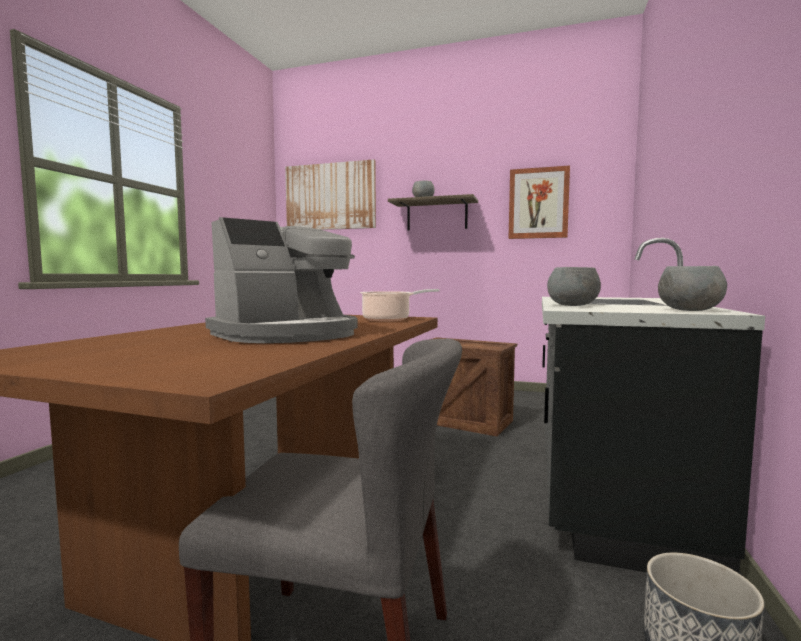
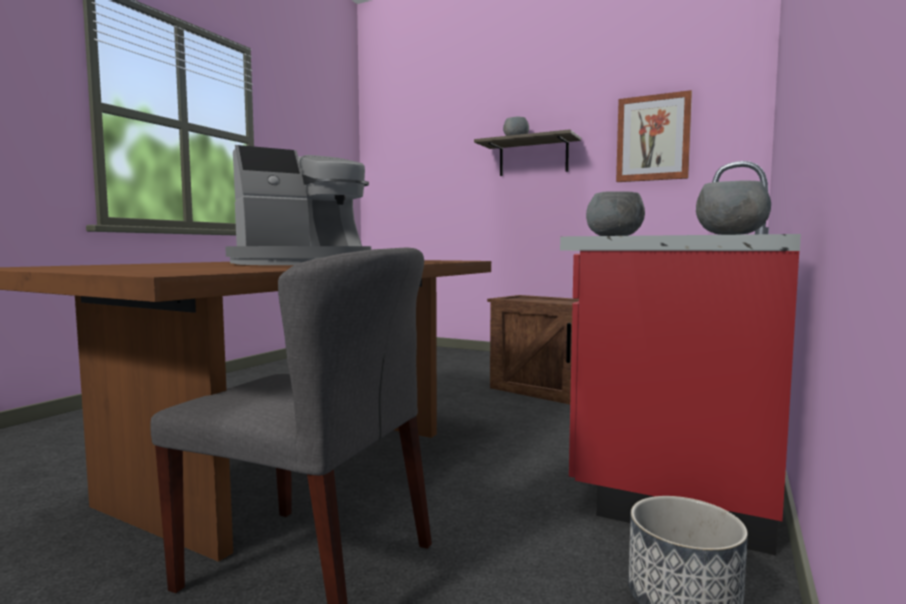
camera: 10 degrees right, 0 degrees up
(330, 196) = (416, 140): picture -> none
(389, 319) = (433, 261): cooking pot -> none
(608, 494) = (675, 464): black counter -> red counter

